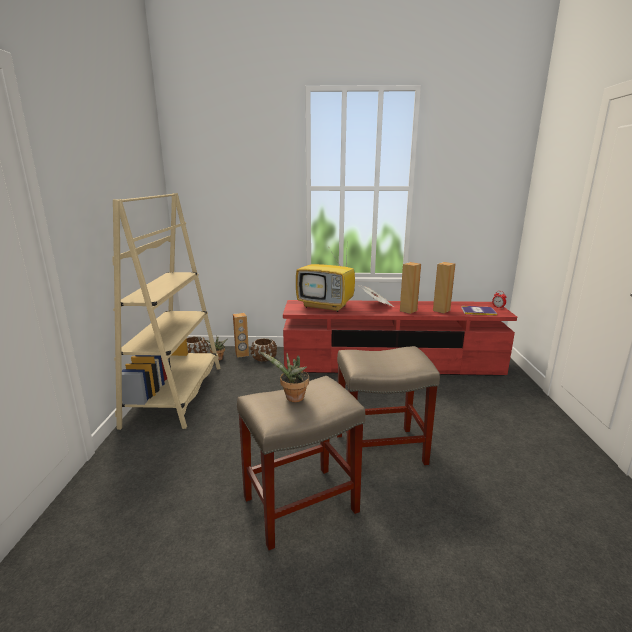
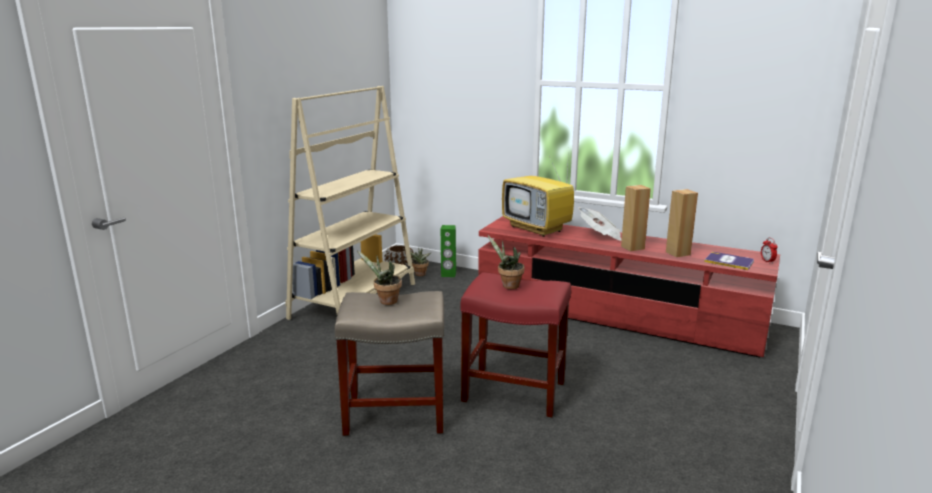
camera: 25 degrees right, 0 degrees up
(242, 354) = (448, 274): brown speaker -> green speaker
(264, 358) = (469, 282): brown planter -> none
(378, 359) = (508, 286): none -> potted plant
(381, 448) = (515, 391): beige stool -> red stool

